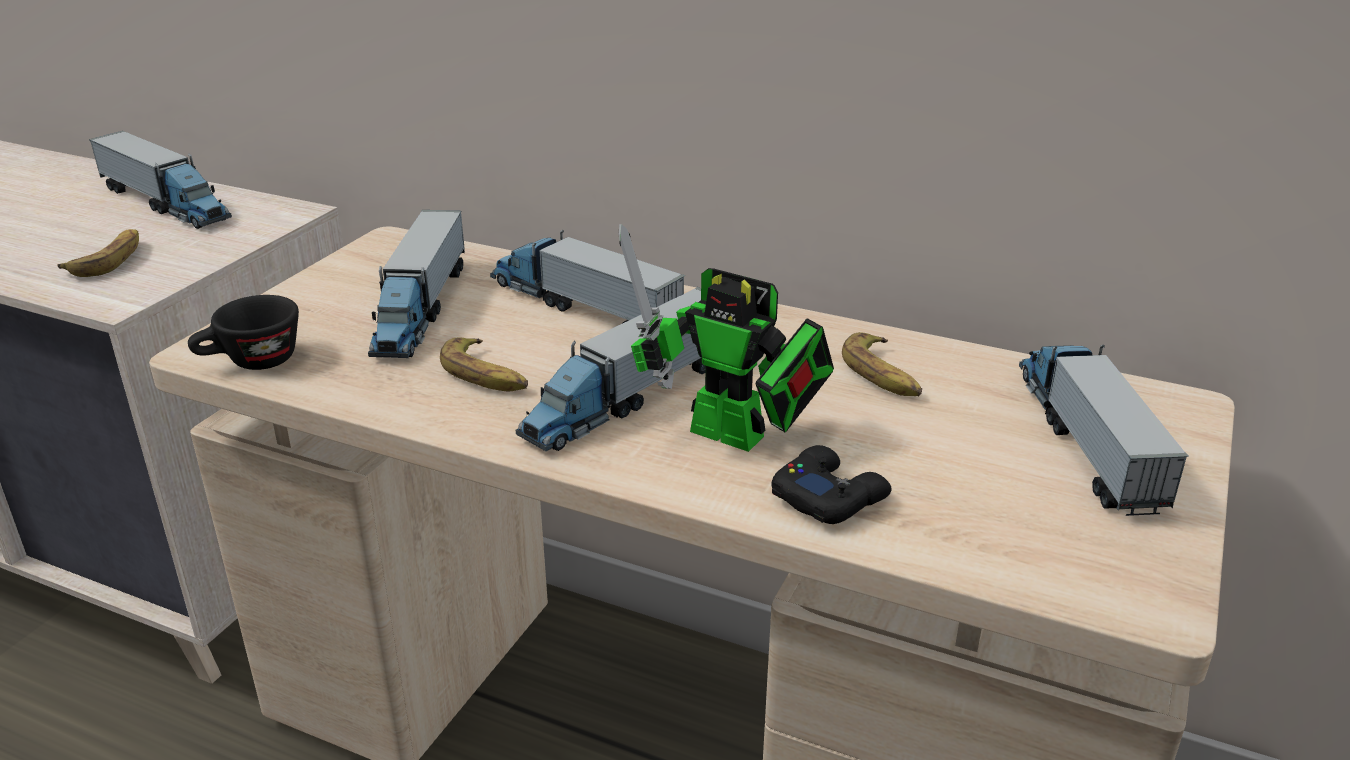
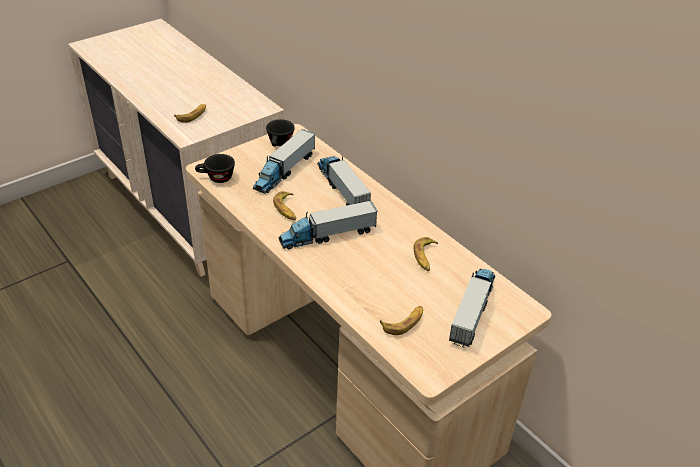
camera: 25 degrees right, 10 degrees up
(166, 203) = (224, 90): toy truck -> none
(370, 266) = (279, 144): none -> black cup
(737, 437) = (351, 265): toy robot -> none
(829, 496) = (361, 298): black game controller -> none
(973, 513) = (403, 322): none -> banana

